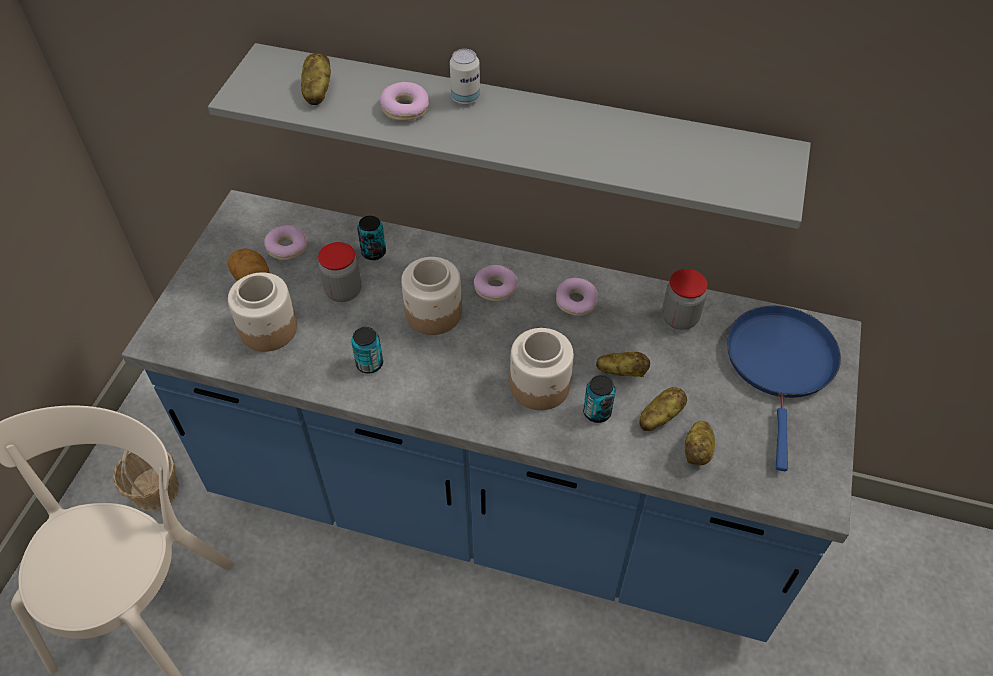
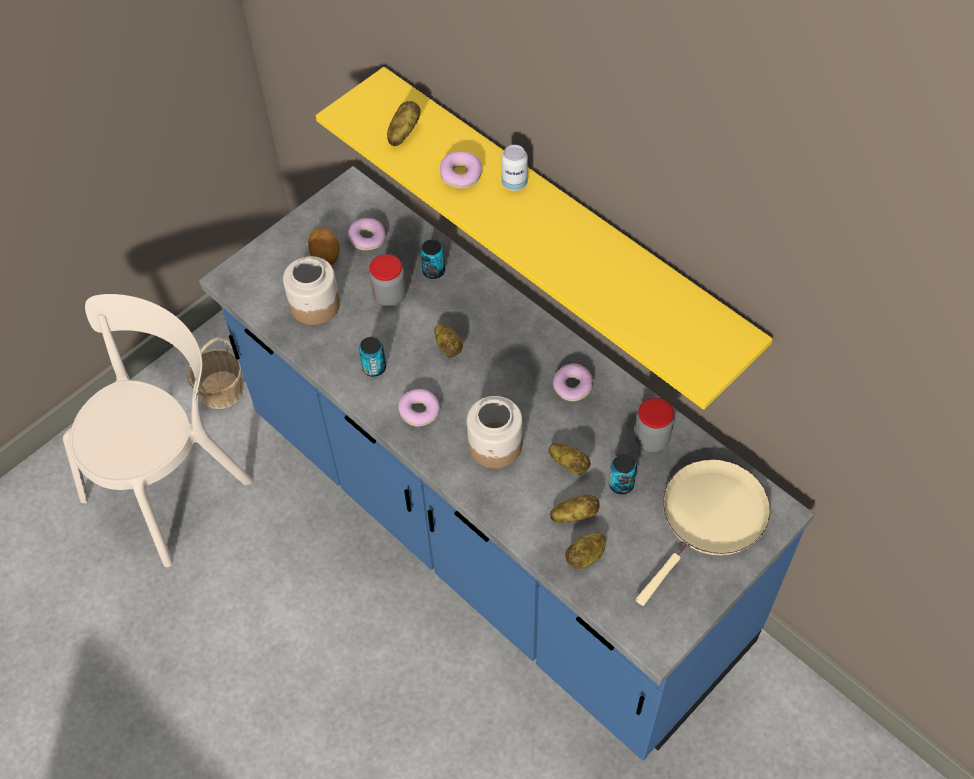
camera: 30 degrees right, 5 degrees up
(433, 313) = (449, 346): jar -> potato
(495, 288) = (513, 345): donut -> donut (419, 411)
(517, 128) = (561, 220): grey shelf -> yellow shelf
(597, 412) = (526, 488): can -> can (621, 484)
(780, 364) = (710, 518): blue frying pan -> beige frying pan

